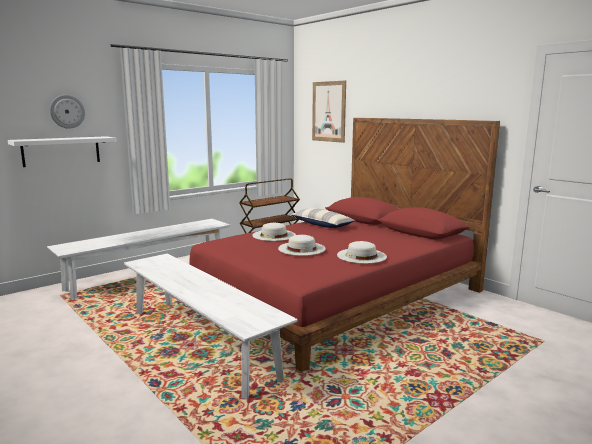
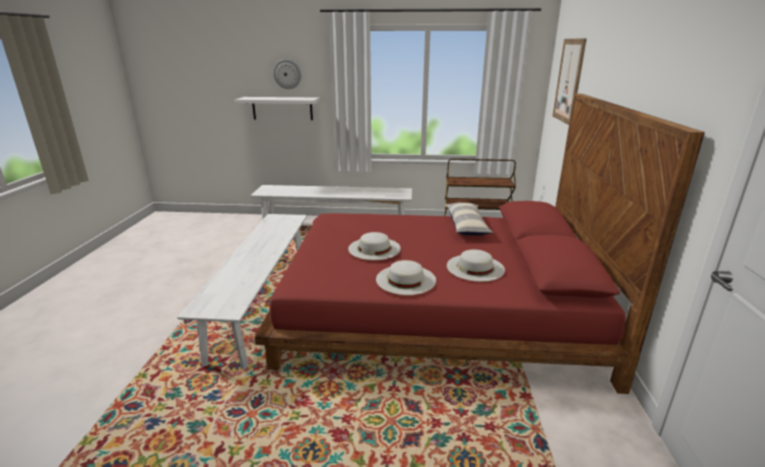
camera: 45 degrees right, 10 degrees up
(274, 235) = (386, 224): white hat -> white hat (475, 267)

